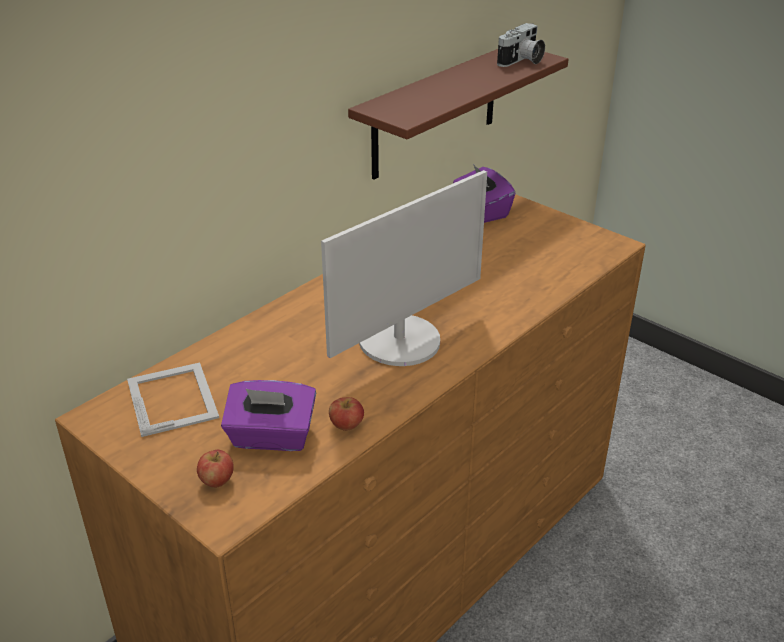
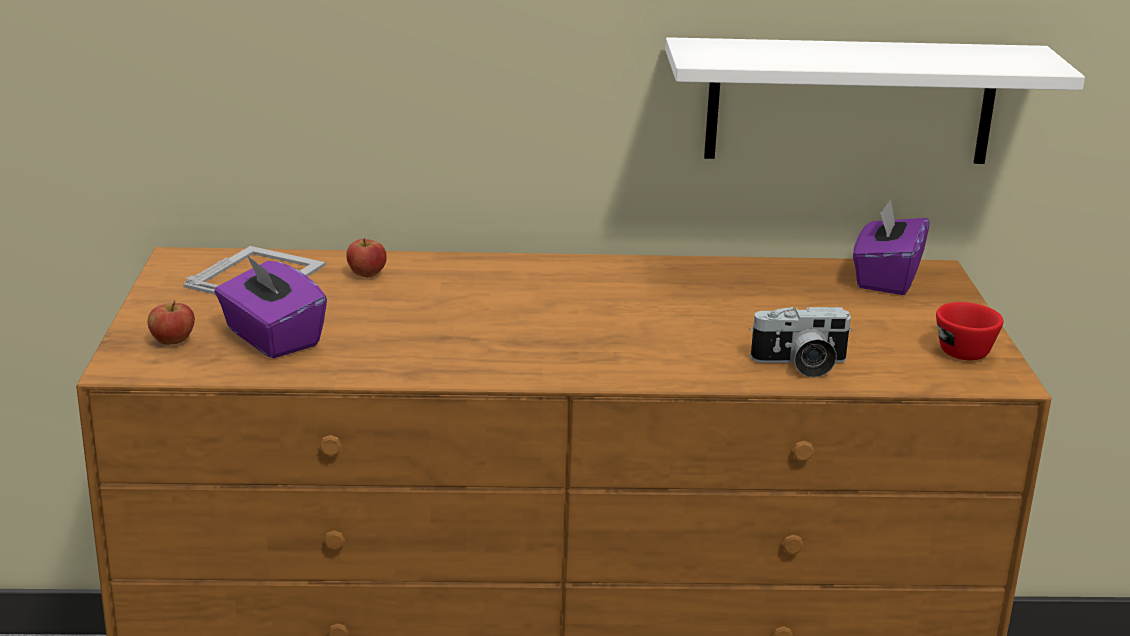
camera: 45 degrees right, 10 degrees down
(346, 425) = (346, 364): apple -> apple (367, 274)
(400, 341) = (535, 335): monitor -> none
(435, 111) = (850, 101): brown shelf -> white shelf
(521, 61) = (1002, 61): camera -> camera (800, 365)
(575, 236) = (958, 348): none -> red cup

